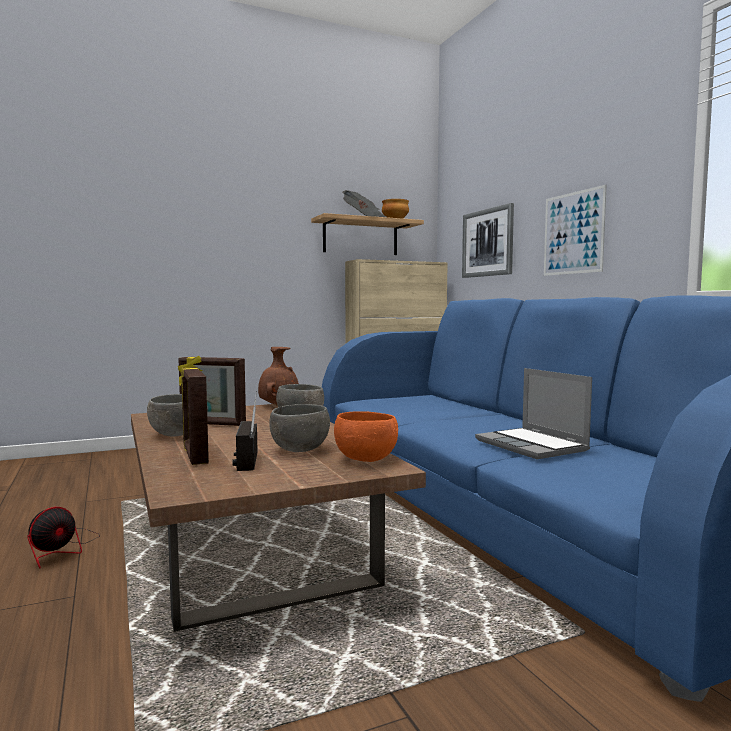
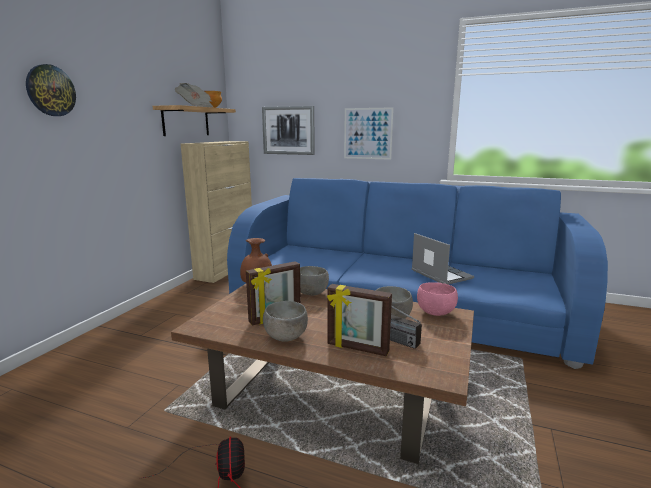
camera: 45 degrees left, 10 degrees up
(192, 203) = (50, 90): none -> wall clock
(366, 460) = (436, 313): orange bowl -> pink bowl
(532, 445) = (440, 274): laptop -> laptop turned 135 degrees counterclockwise

